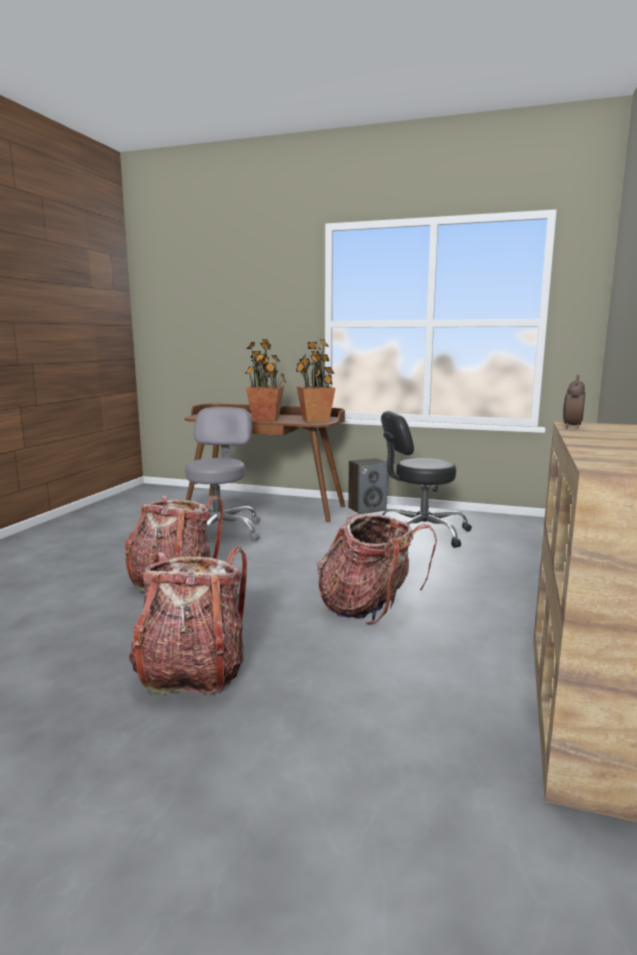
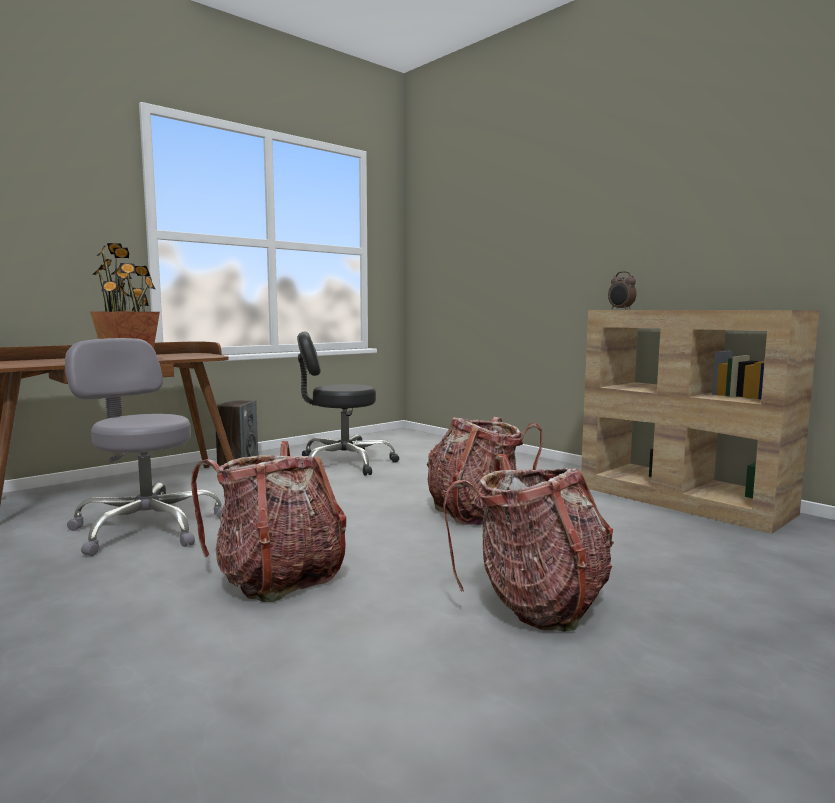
camera: 60 degrees left, 5 degrees down
(315, 420) = (192, 355): potted plant -> none
(418, 533) = (340, 464): black office chair -> black office chair turned 60 degrees clockwise

